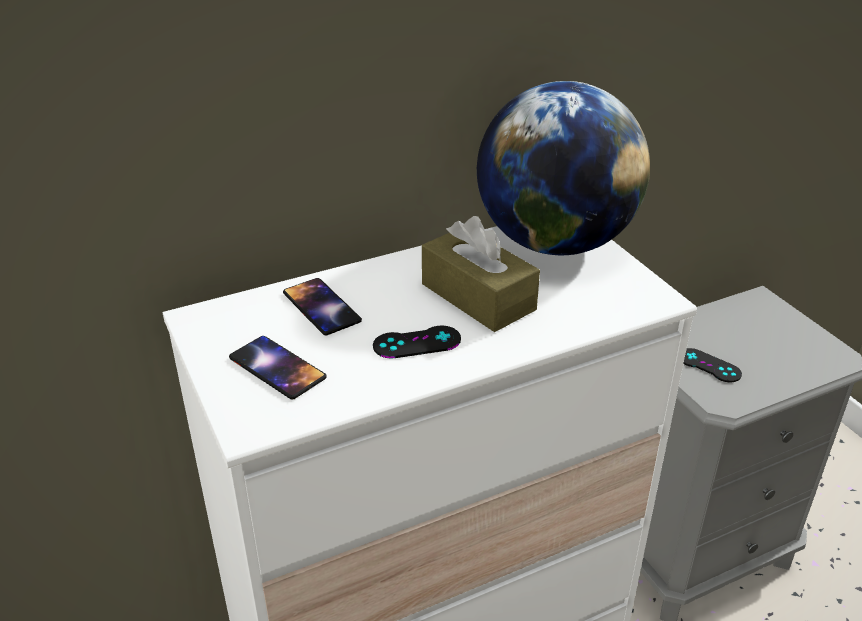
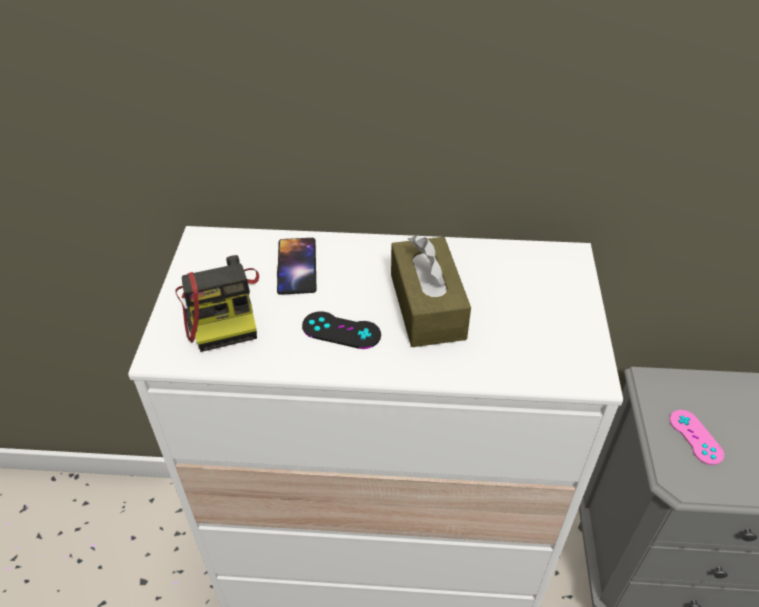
camera: 30 degrees right, 10 degrees up
(277, 367) = (222, 309): phone -> camera
(554, 243) = (541, 276): globe -> none
(709, 365) = (695, 437): black game controller -> pink game controller

